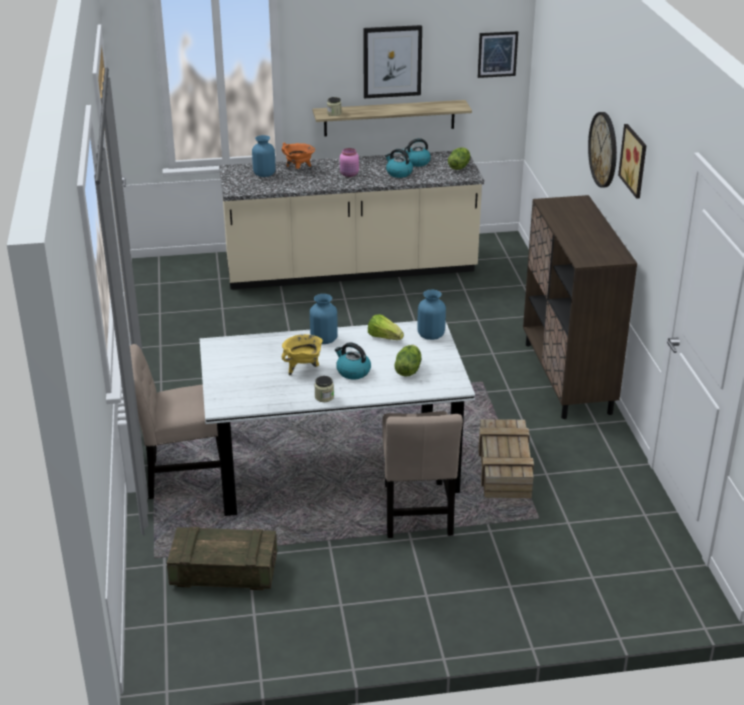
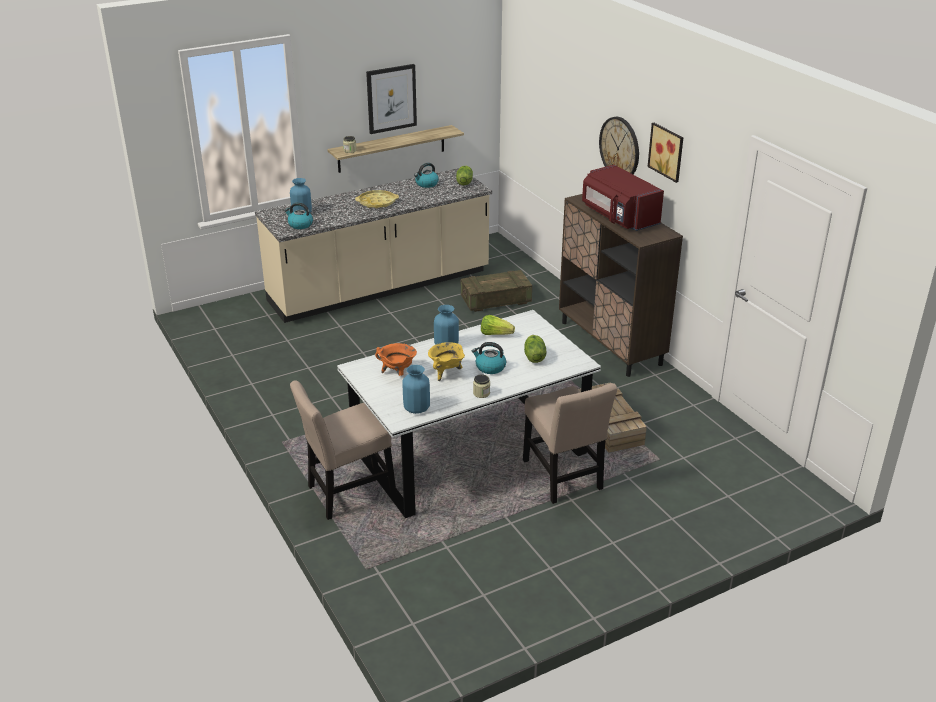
camera: 20 degrees left, 0 degrees up
(224, 572) = (435, 566): crate -> crate (495, 300)
(299, 169) = (329, 204): orange cooking pot -> orange cooking pot (397, 373)
(349, 174) = (377, 202): pink jar -> yellow tray
(398, 173) = (418, 195): kettle -> kettle (300, 225)
(431, 335) = (531, 325): blue vase -> blue vase (416, 408)
(497, 54) = (475, 82): picture -> none
(577, 230) = (618, 217): none -> red microwave

